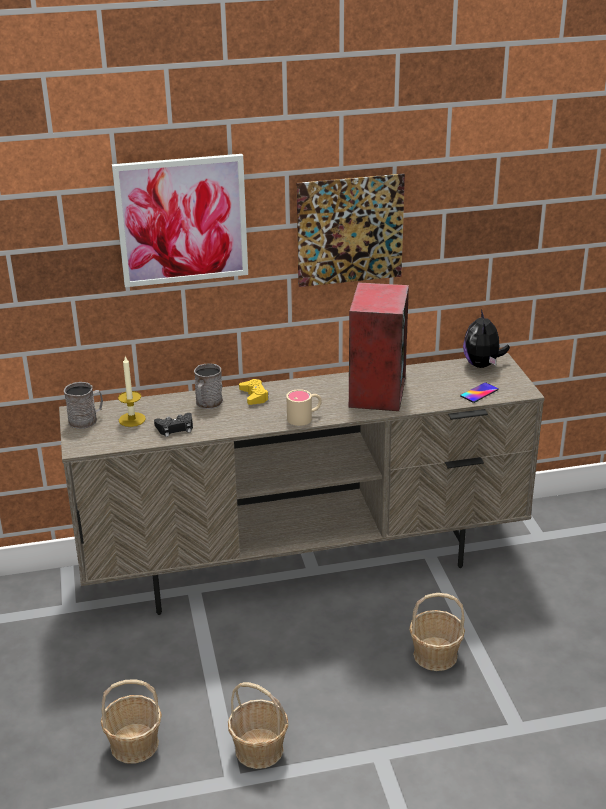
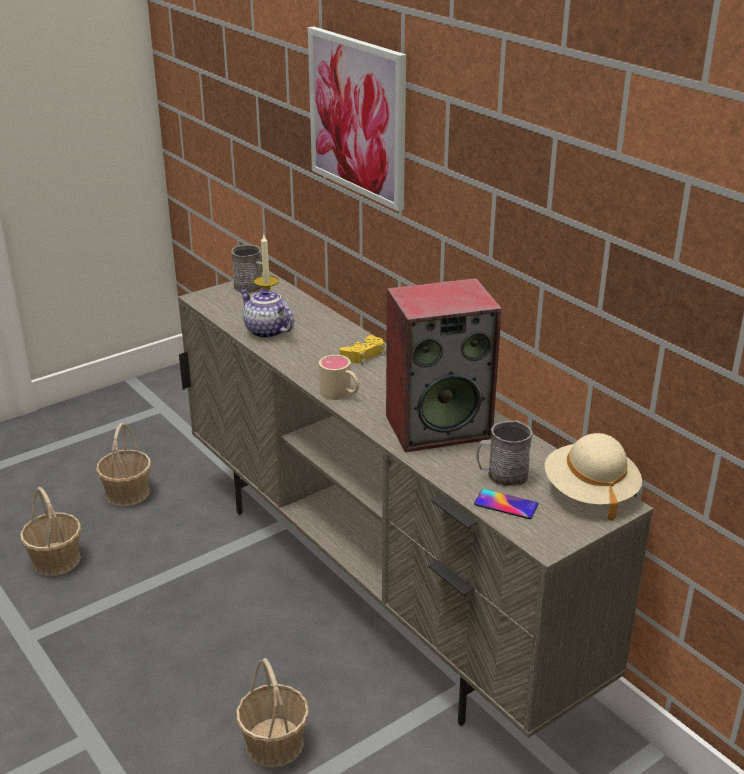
camera: 65 degrees right, 0 degrees up
(175, 428) = (266, 331): black game controller -> teapot
(207, 404) = (327, 334): grey mug -> grey mug (501, 476)
(259, 750) = (71, 643): basket -> basket (127, 493)
(350, 230) = (496, 207): picture -> none
(482, 365) = (590, 492): plush toy -> beige hat

